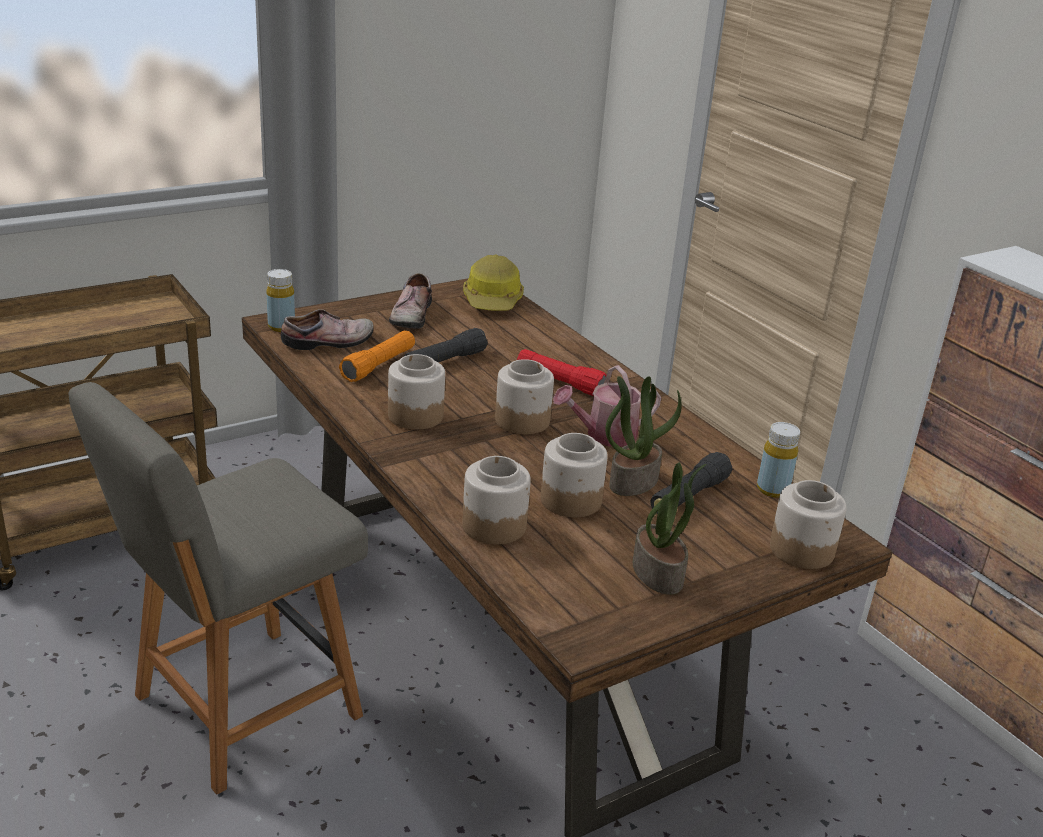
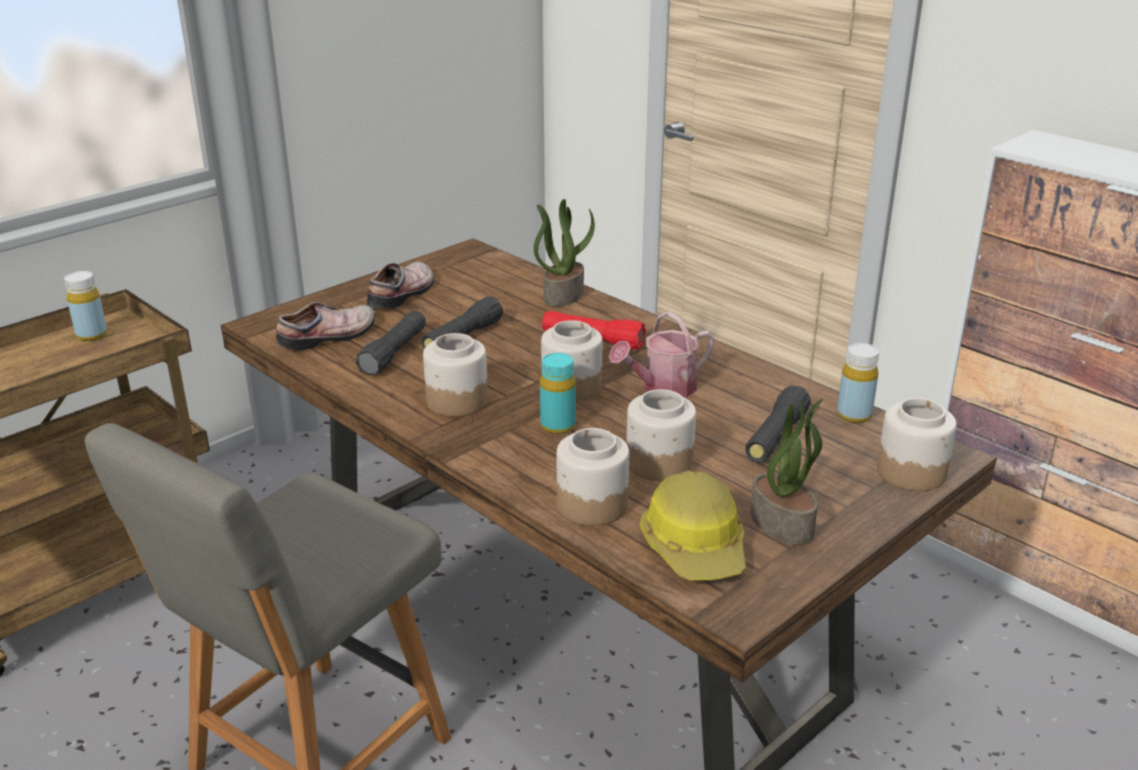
camera: 10 degrees left, 0 degrees up
(281, 327) = (269, 328): yellow bottle -> yellow bottle (92, 335)
(379, 365) = (394, 353): orange flashlight -> black flashlight
(410, 314) = (404, 294): shoe -> shoe turned 150 degrees counterclockwise
(493, 301) = (485, 266): hard hat -> hard hat (695, 547)
(494, 452) = (557, 426): none -> turquoise bottle
(633, 481) = (713, 431): potted plant -> potted plant (563, 295)

